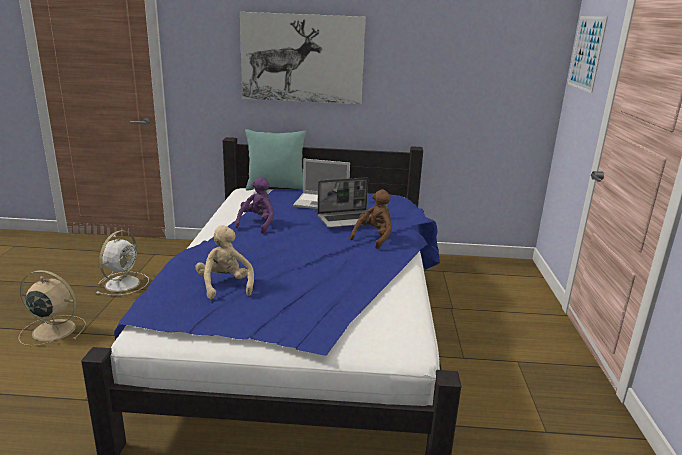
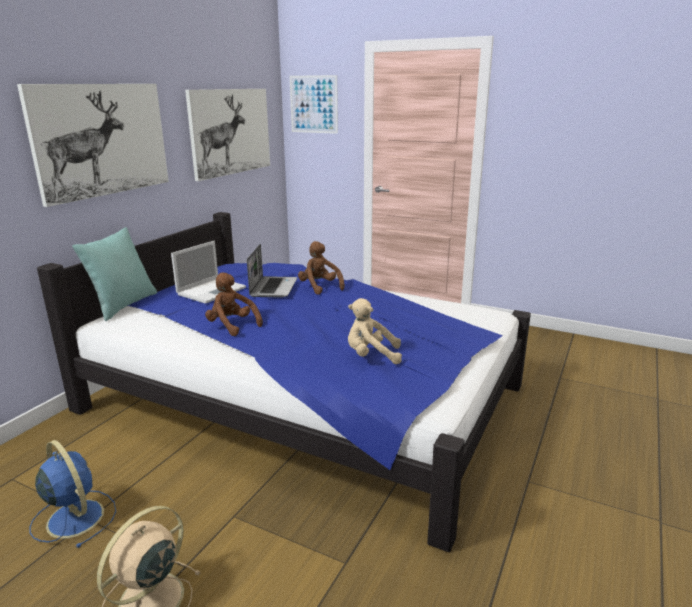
camera: 65 degrees left, 0 degrees up
(123, 283) = (74, 517): white fan -> blue fan
(257, 224) = (232, 326): purple plush toy -> brown plush toy
(464, 71) = (230, 132): none -> picture

